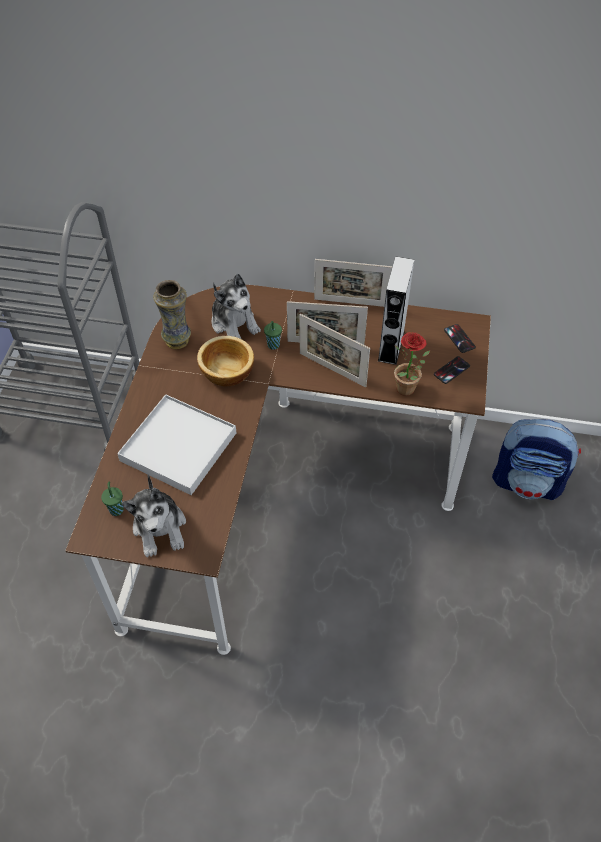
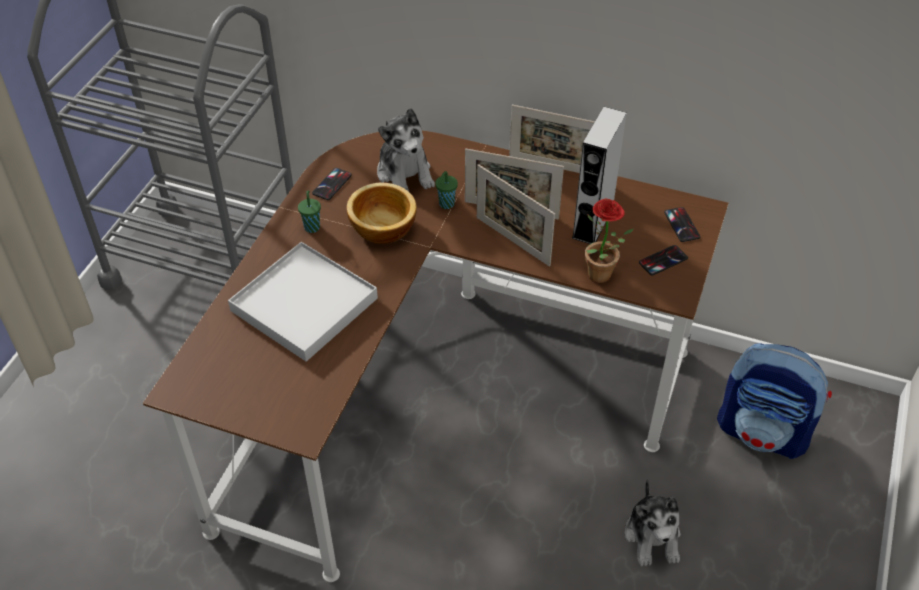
camera: 10 degrees right, 5 degrees down
(116, 509) = (213, 365): green cup -> green cup (312, 227)
(160, 527) = (260, 393): plush toy -> plush toy (653, 536)
(177, 340) = (332, 184): vase -> phone

